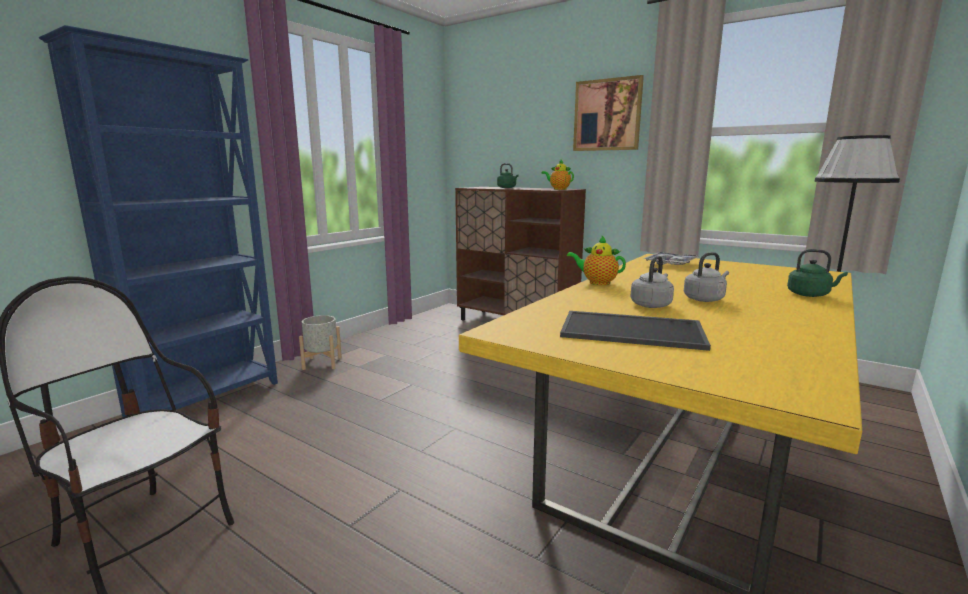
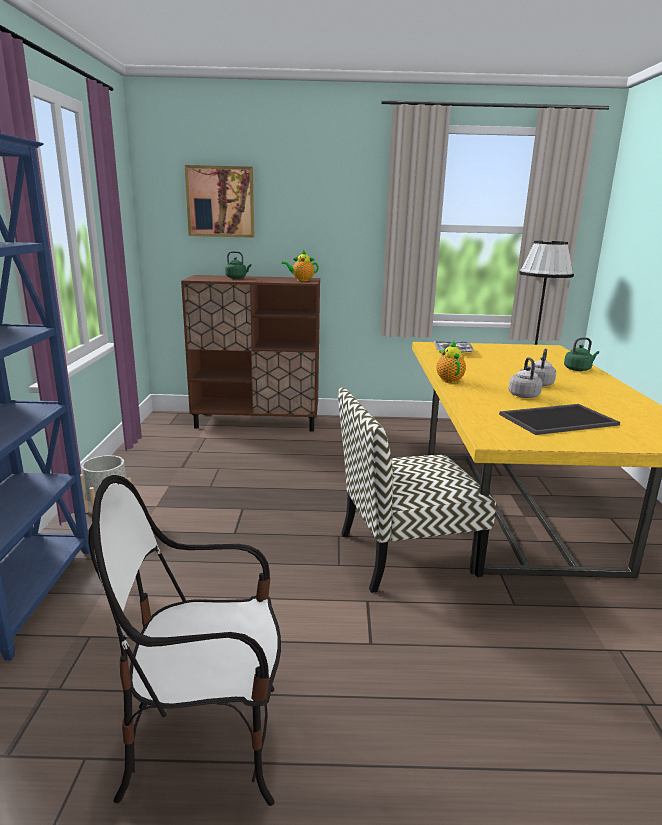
camera: 35 degrees left, 5 degrees up
(491, 464) = (405, 554): none -> chair
(597, 282) = (448, 379): teapot -> teapot turned 90 degrees clockwise
(607, 115) = (339, 205): picture -> picture (220, 202)

